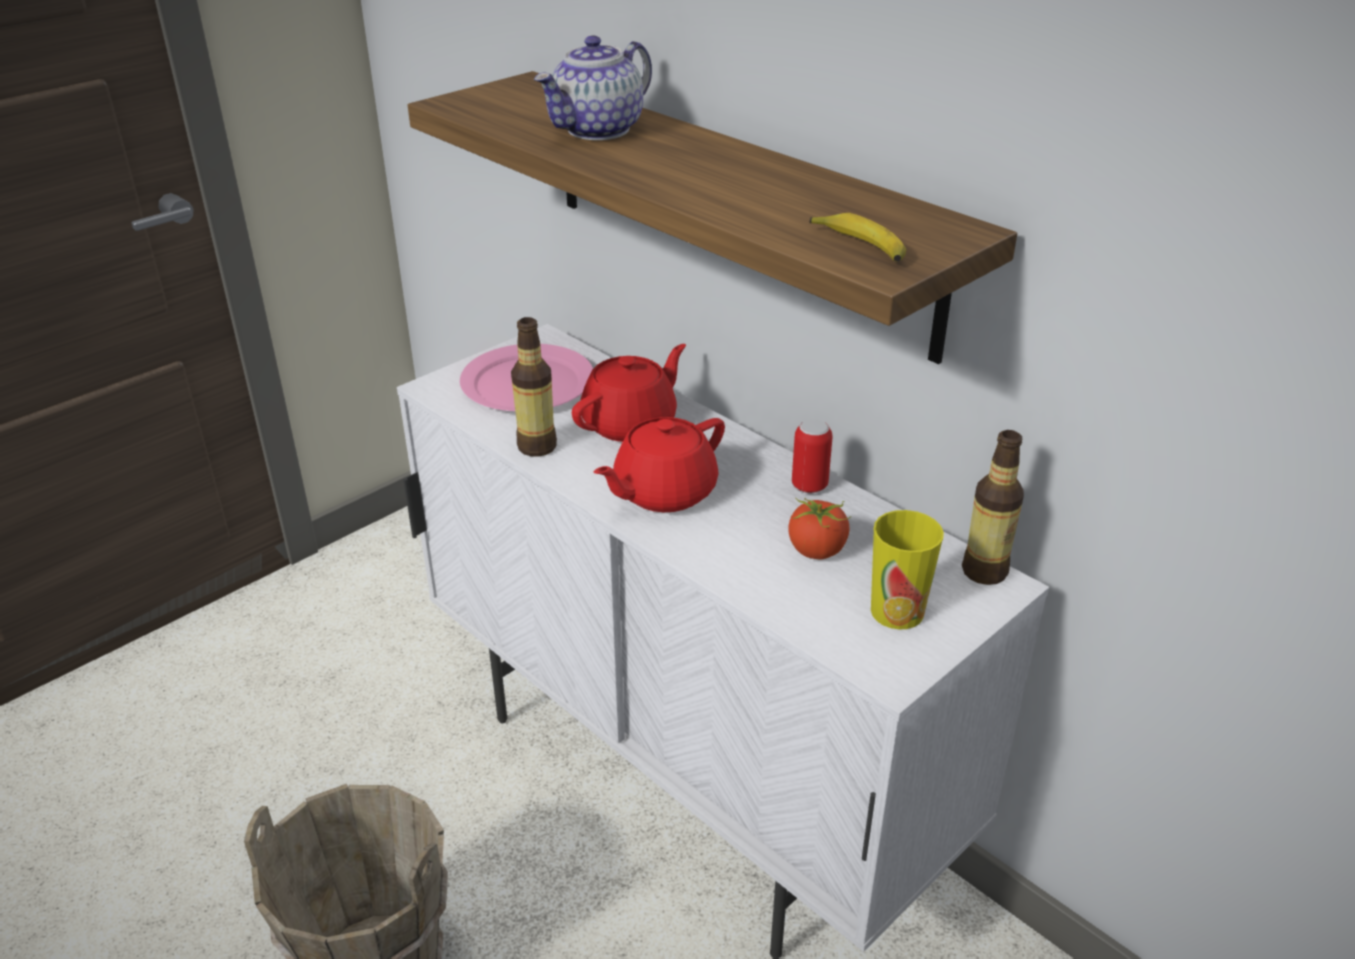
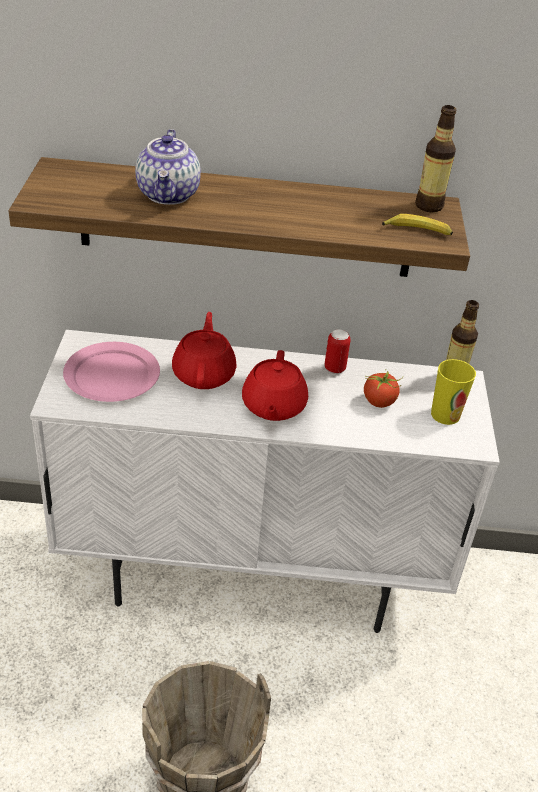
camera: 45 degrees left, 5 degrees up
(537, 447) = (172, 413): bottle -> bottle (428, 206)

